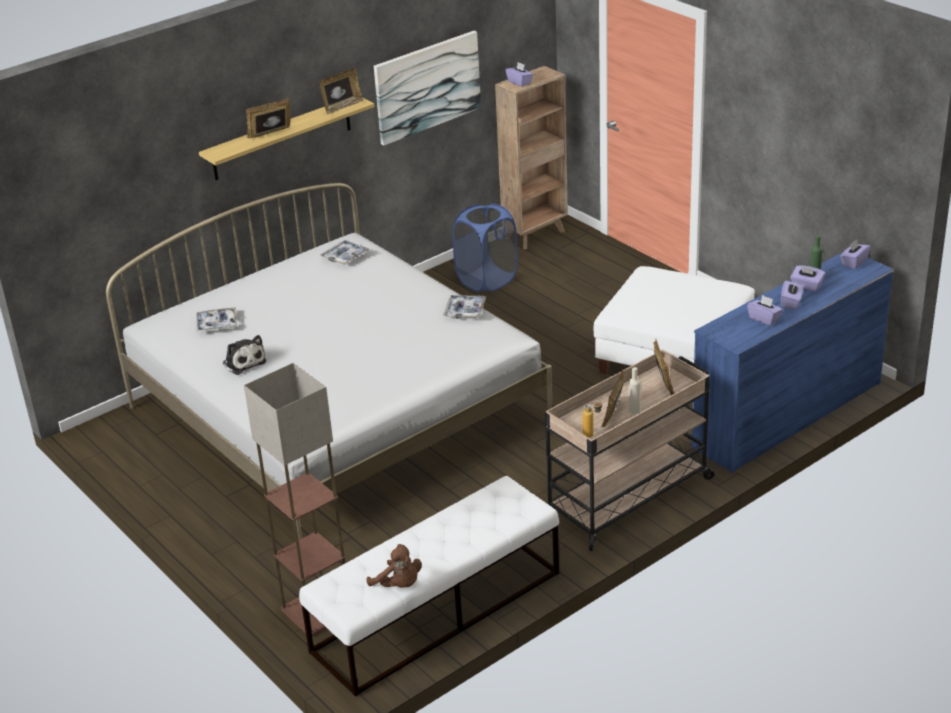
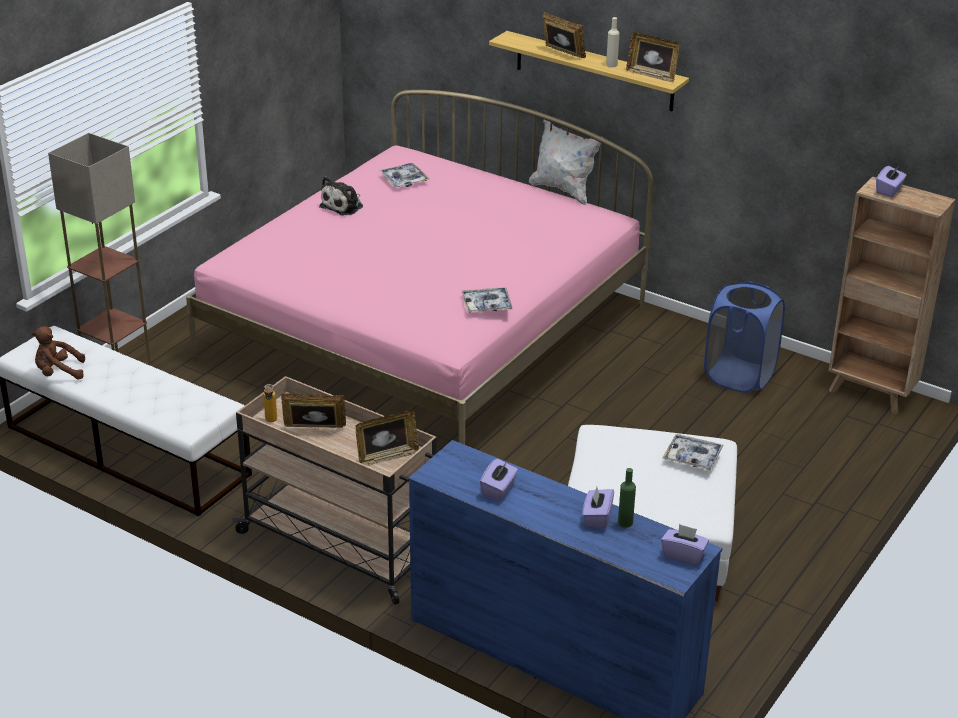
camera: 70 degrees right, 0 degrees up
(290, 252) = (563, 190): none -> white pillow
(337, 415) = (425, 332): white bed -> pink bed
(345, 256) = (565, 218): tray -> tray (692, 457)
(399, 585) = (58, 373): brown plush toy -> brown plush toy turned 60 degrees clockwise
(427, 86) = (781, 123): picture -> none
(634, 410) = (325, 443): beige bottle -> beige bottle (611, 65)
(791, 302) = (548, 508): purple tissue box -> none

